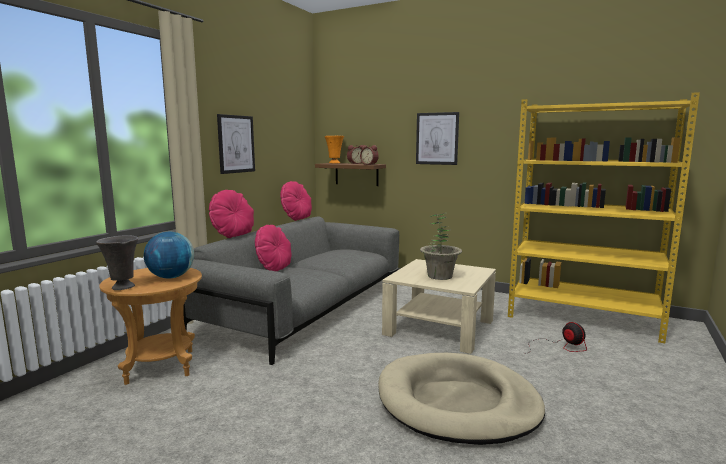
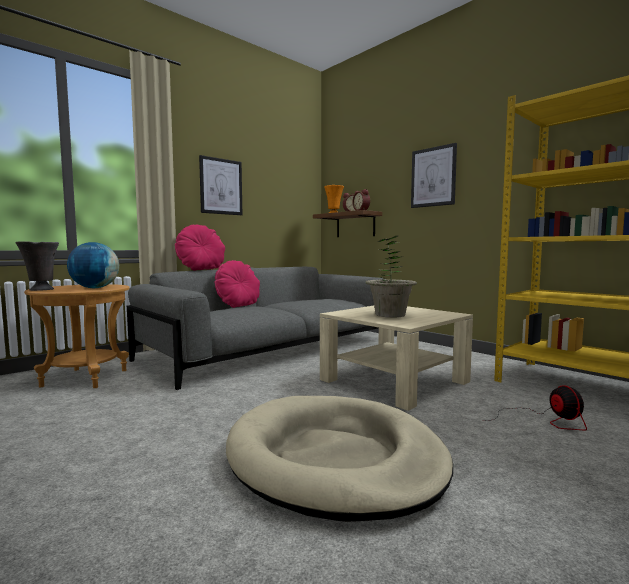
camera: 20 degrees right, 5 degrees down
(296, 219) = (286, 266): pink pillow -> none

